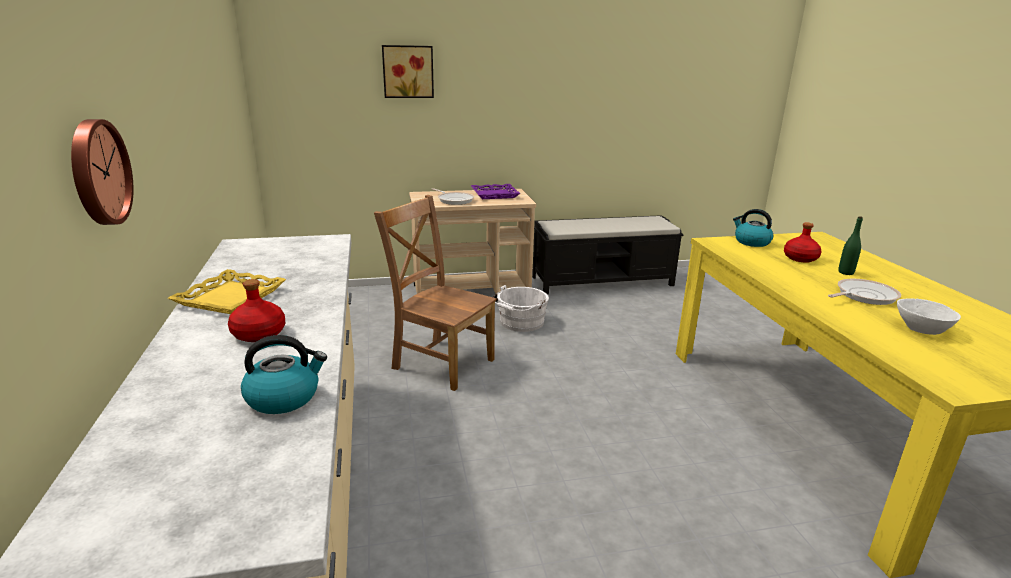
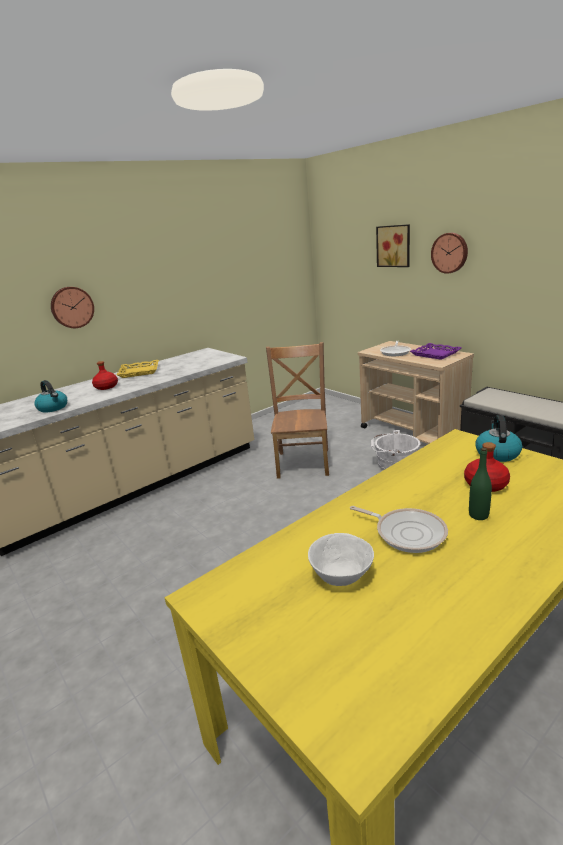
camera: 65 degrees right, 0 degrees up
(485, 82) = (450, 253): none -> wall clock

